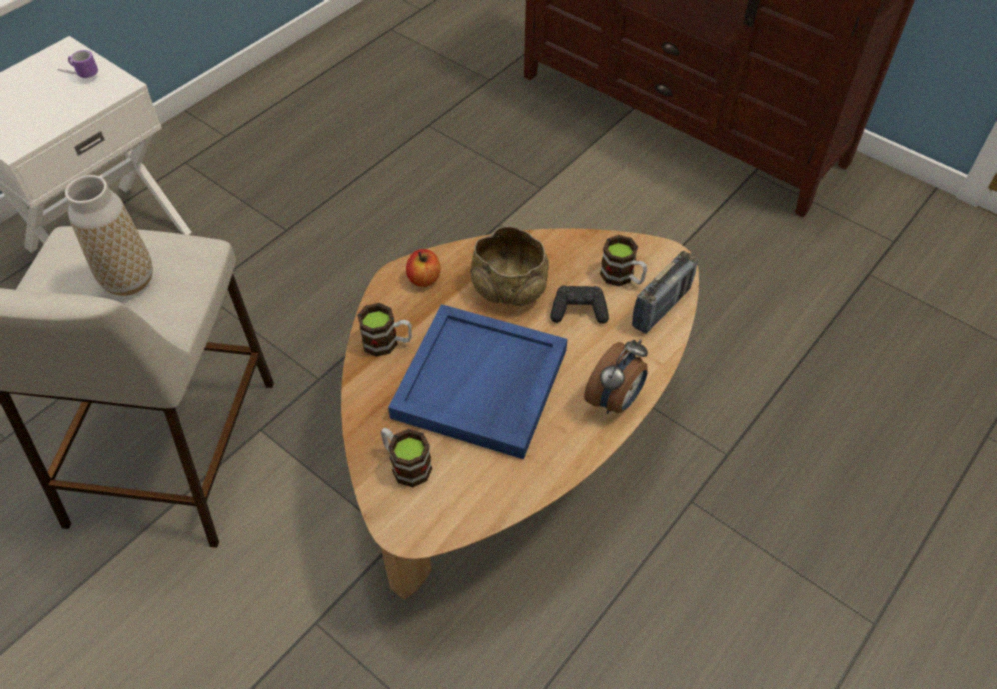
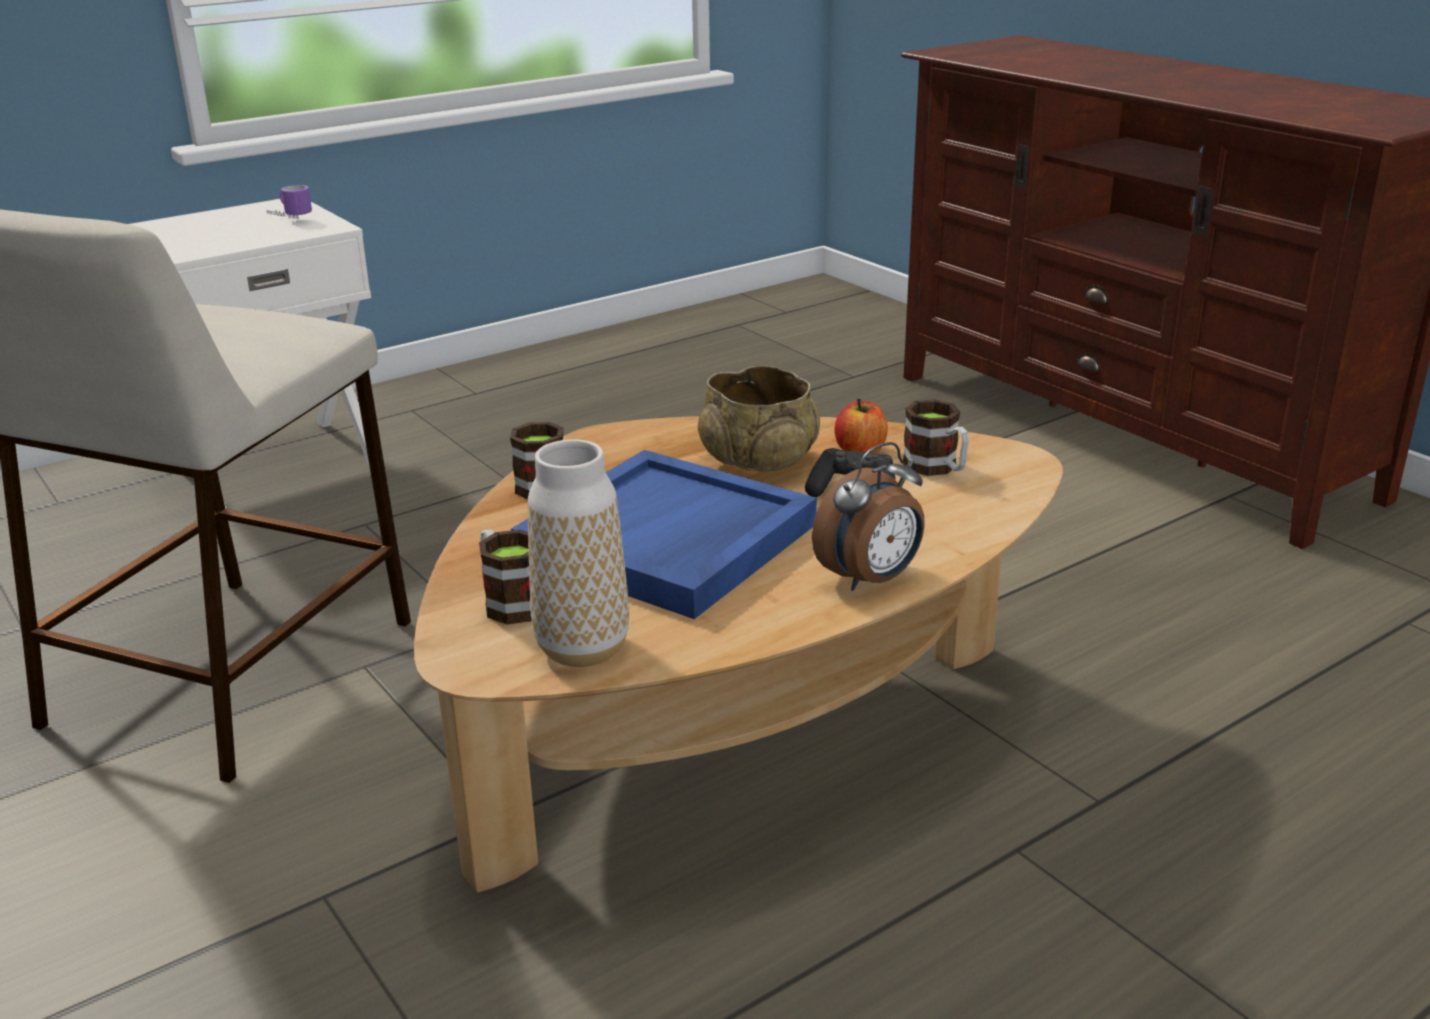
camera: 15 degrees right, 25 degrees down
(129, 281) = (220, 335): vase -> vase (582, 648)
(424, 279) = (638, 441): apple -> apple (860, 451)
(661, 308) = (987, 501): radio -> none

